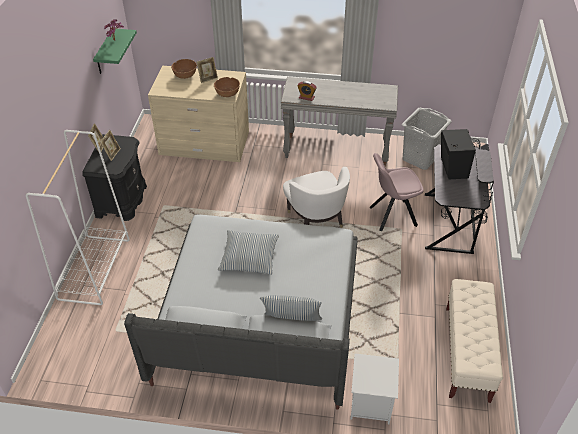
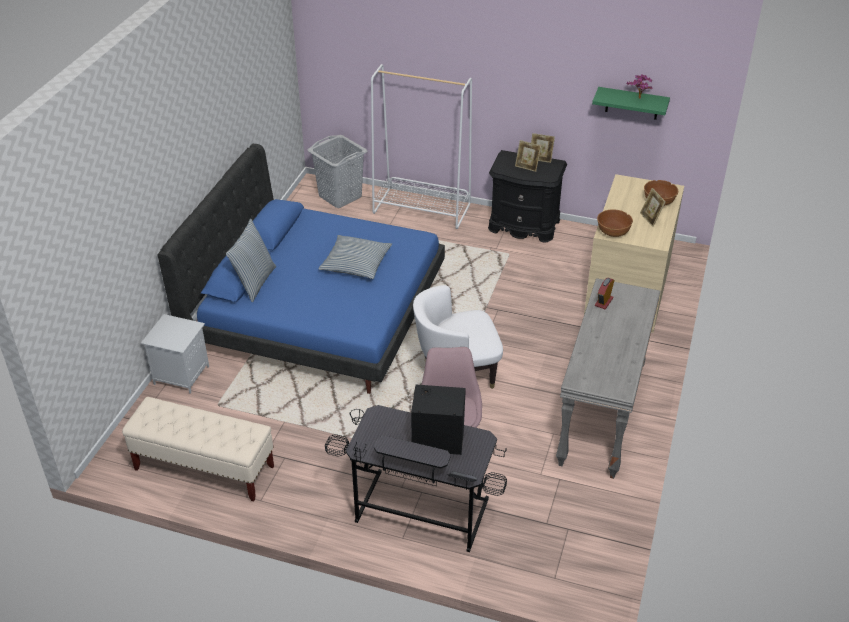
camera: 100 degrees right, 5 degrees down
(259, 320) = (316, 310): grey bed -> blue bed
(419, 158) = (574, 513): grey laundry basket -> grey laundry basket (340, 196)

